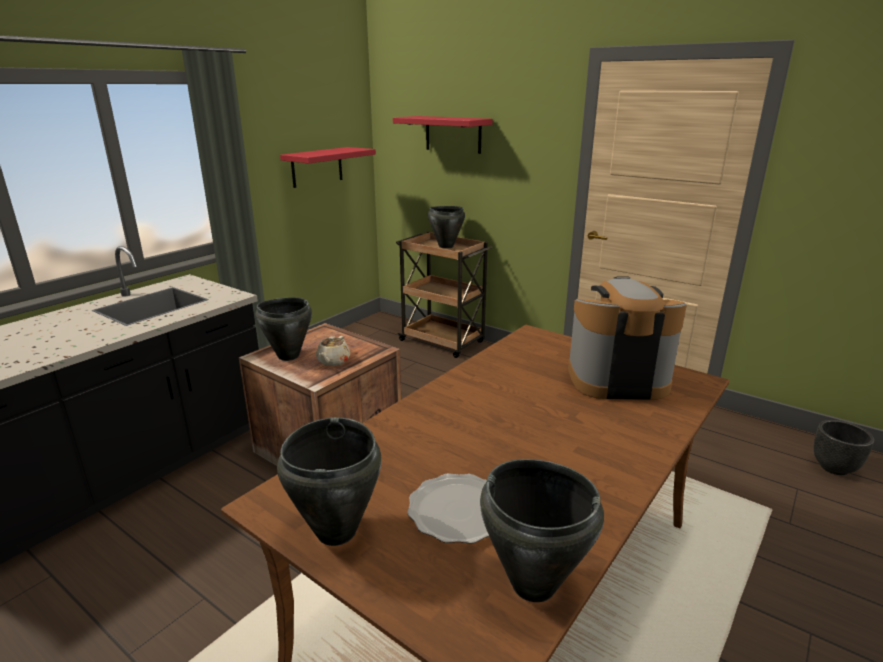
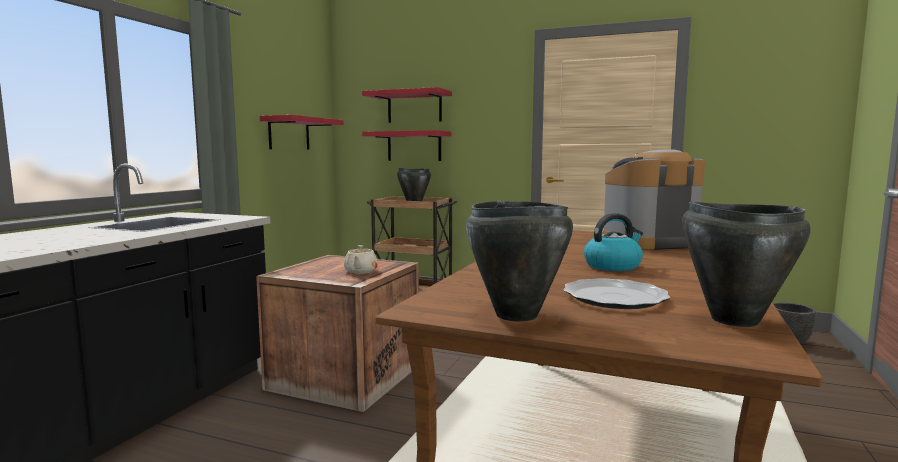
camera: 15 degrees left, 15 degrees down
(288, 356) = (310, 272): black cooking pot -> none
(452, 179) = (414, 146): none -> red shelf
(523, 435) = (613, 266): none -> kettle

